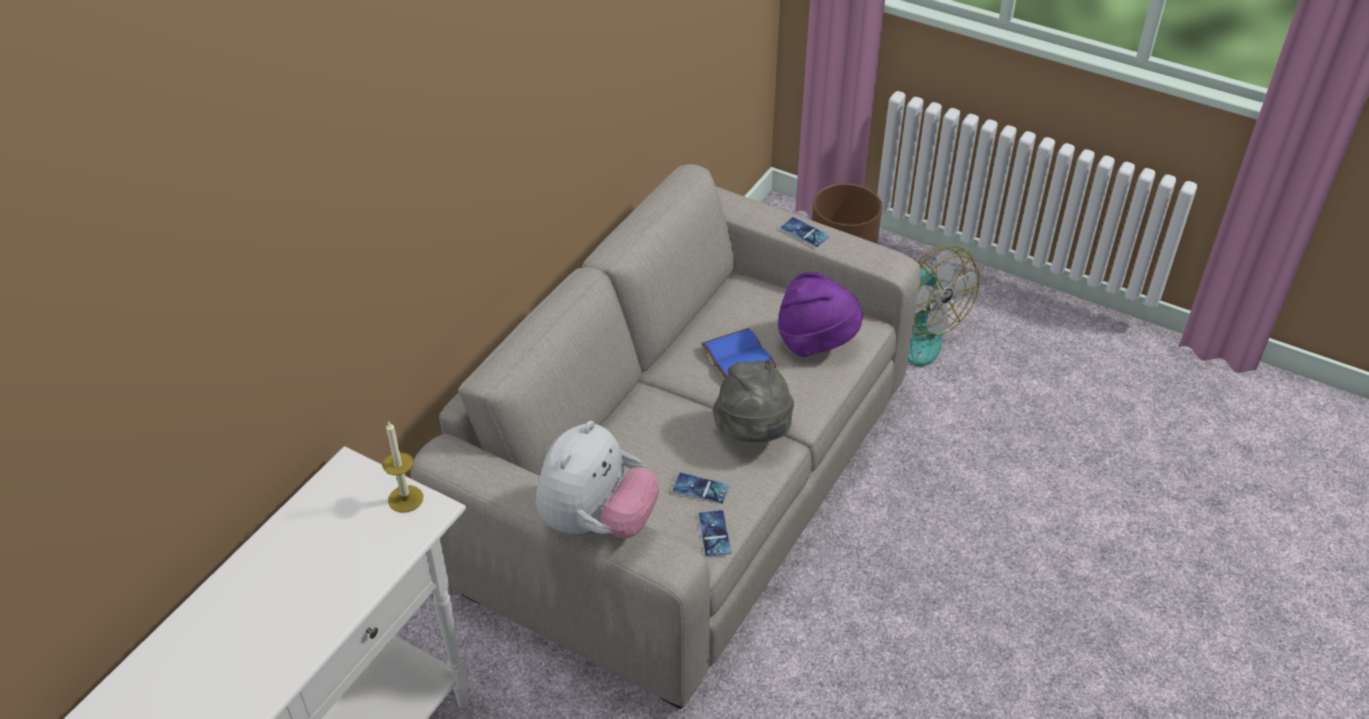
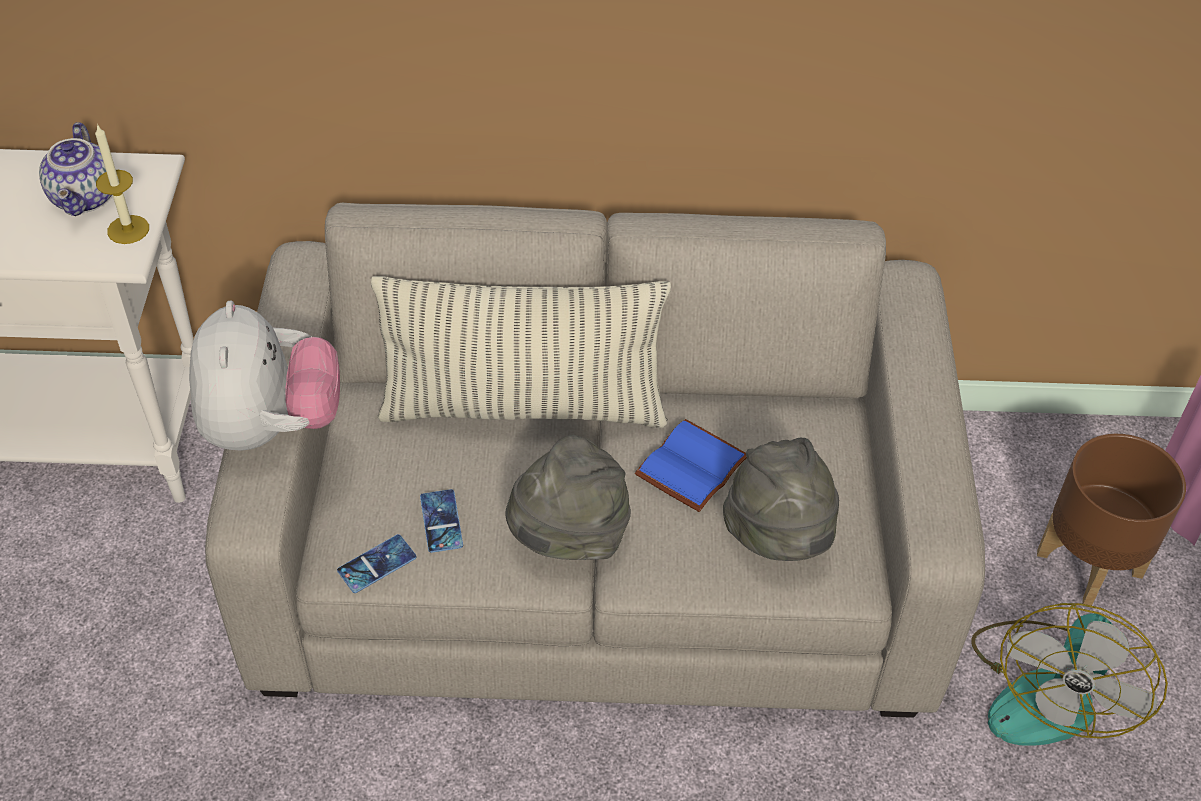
camera: 60 degrees right, 5 degrees up
(346, 514) = (86, 198): none -> teapot
(597, 522) = (271, 427): plush toy -> plush toy turned 90 degrees counterclockwise
(629, 415) = (523, 407): none -> pillow
(804, 232) = (922, 419): phone -> none
(816, 342) = (779, 538): purple hat -> grey hat

